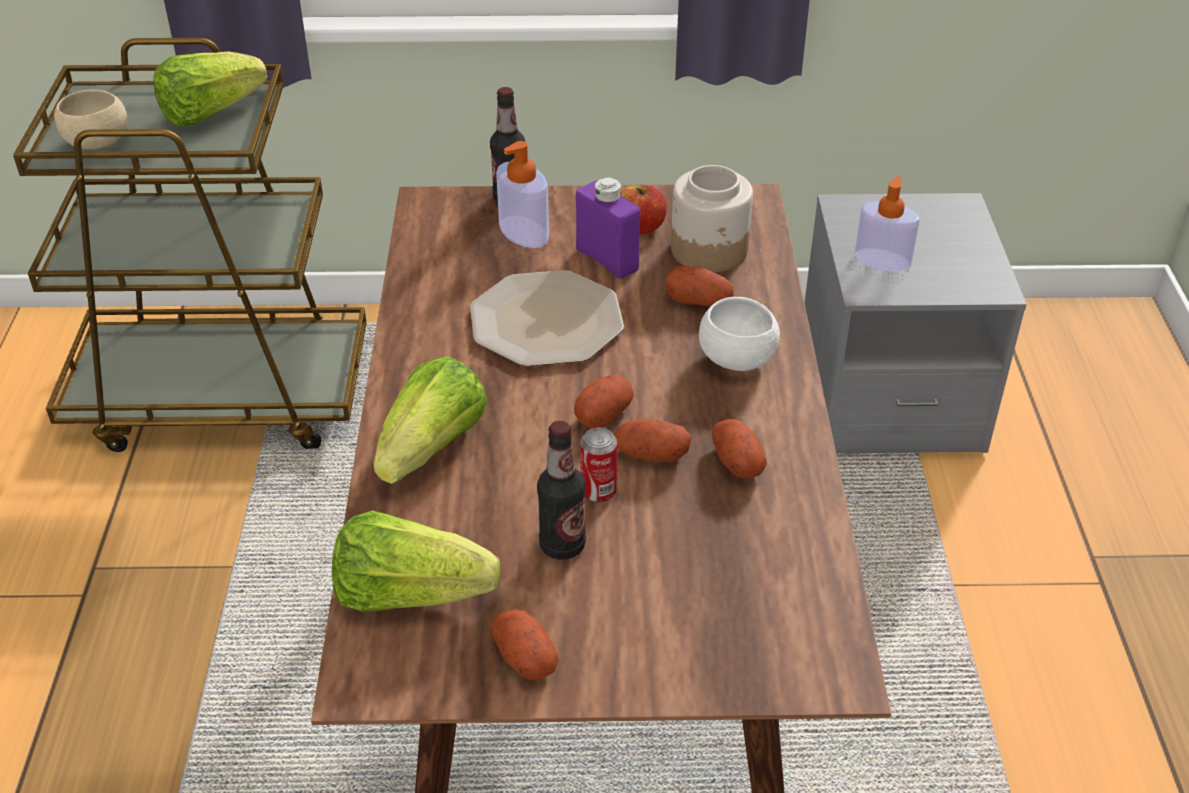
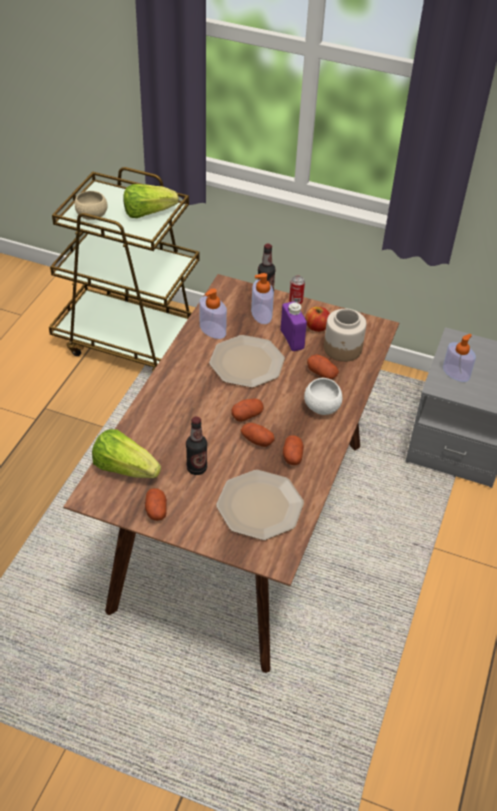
camera: 20 degrees right, 5 degrees up
(433, 448) = (166, 408): lettuce -> none
(445, 282) = (212, 330): none -> soap dispenser
(598, 491) = (225, 449): can -> can (295, 301)
(735, 576) = (260, 505): none -> plate

